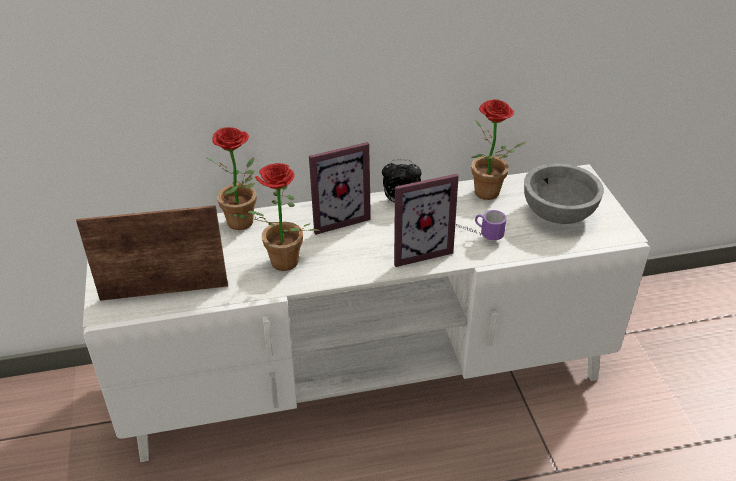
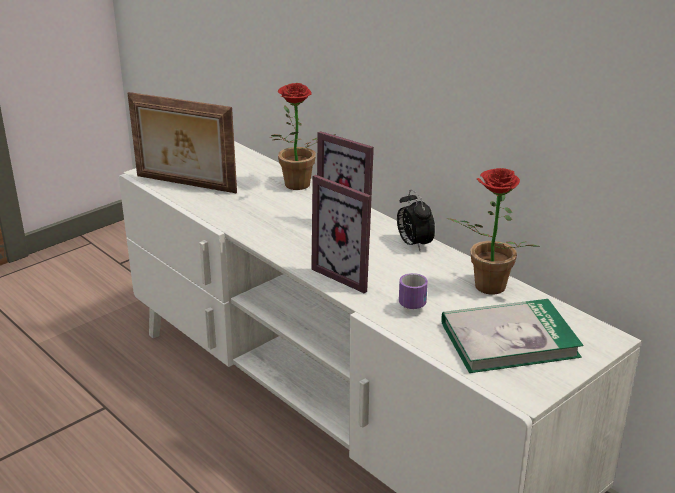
camera: 60 degrees right, 10 degrees down
(164, 290) = (185, 185): picture frame -> picture frame turned 150 degrees clockwise
(279, 265) = (259, 217): potted plant -> none
(558, 213) = (509, 339): grey bowl -> book

